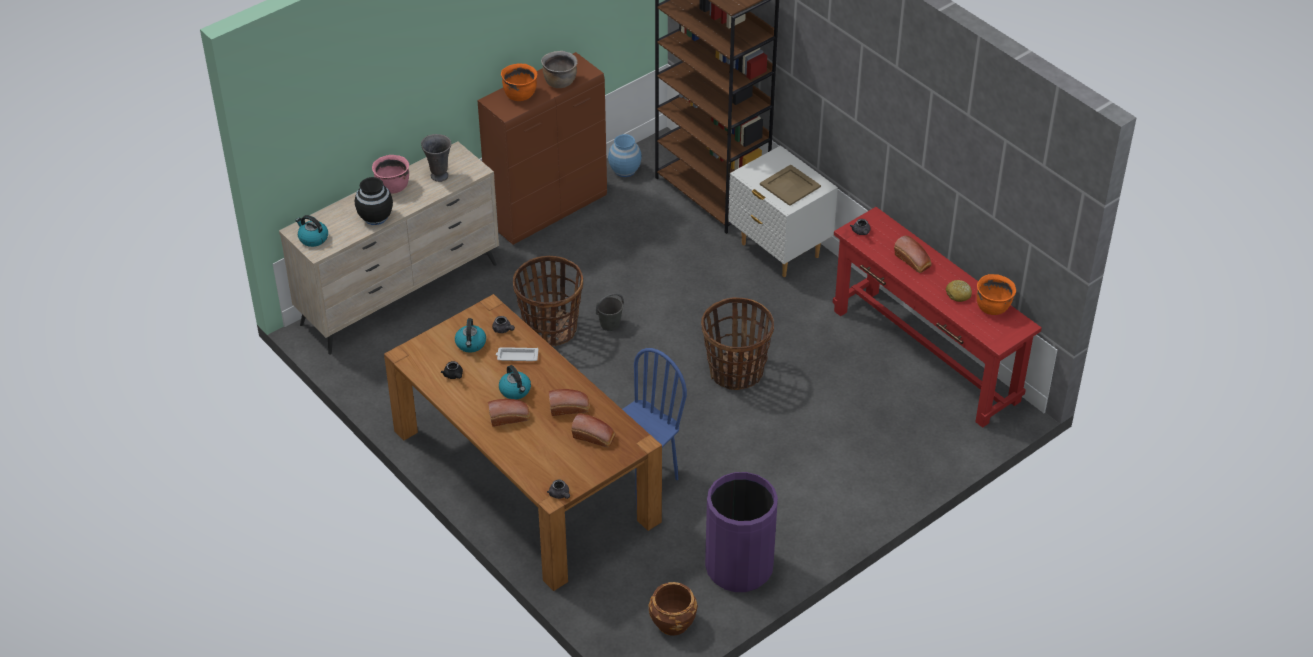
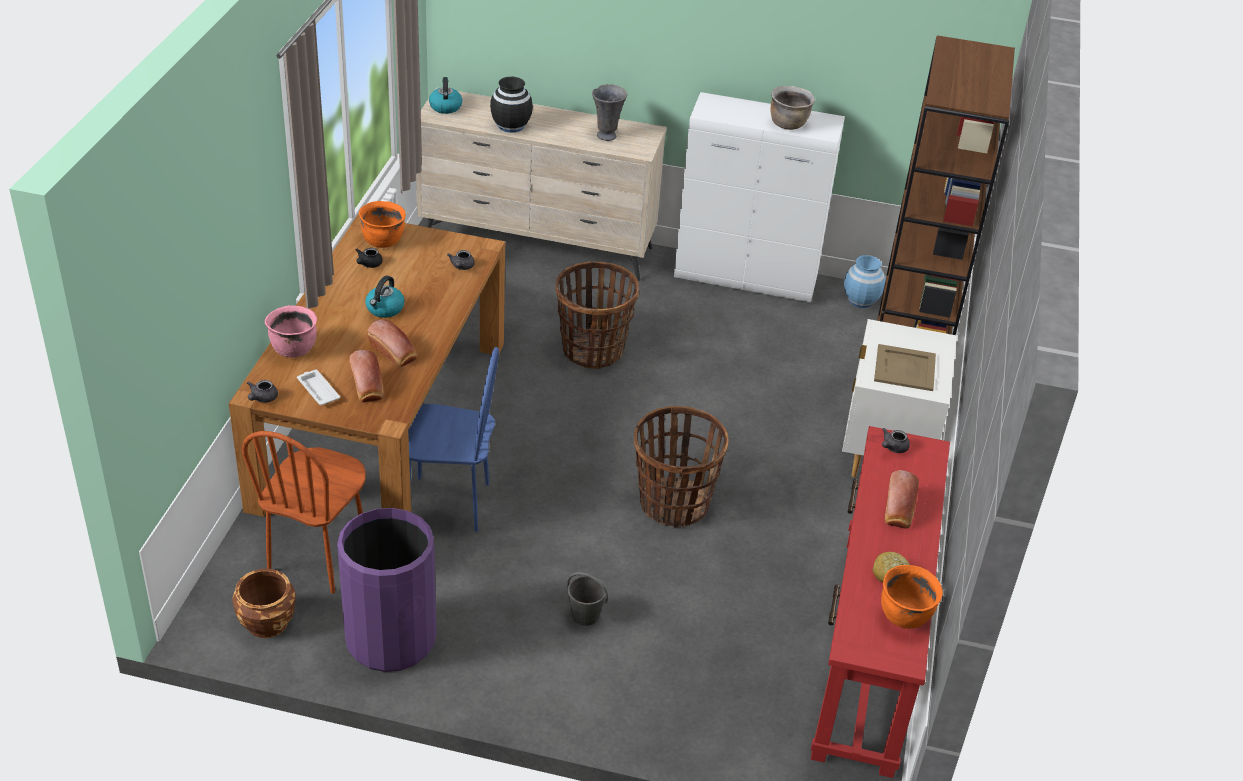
camera: 50 degrees right, 5 degrees down
(392, 186) = (561, 118): pink cooking pot -> pink cooking pot (293, 349)
(471, 344) = (421, 256): kettle -> none
(510, 417) = (344, 321): bread -> none
(517, 356) = (433, 290): white tray -> white tray (318, 390)
(520, 95) = (739, 110): orange cooking pot -> orange cooking pot (383, 241)
(548, 210) = (747, 278): brown cabinet -> white cabinet
(610, 324) = (643, 385): grey bucket -> grey bucket (586, 615)
(633, 570) = (318, 557): none -> brown chair

